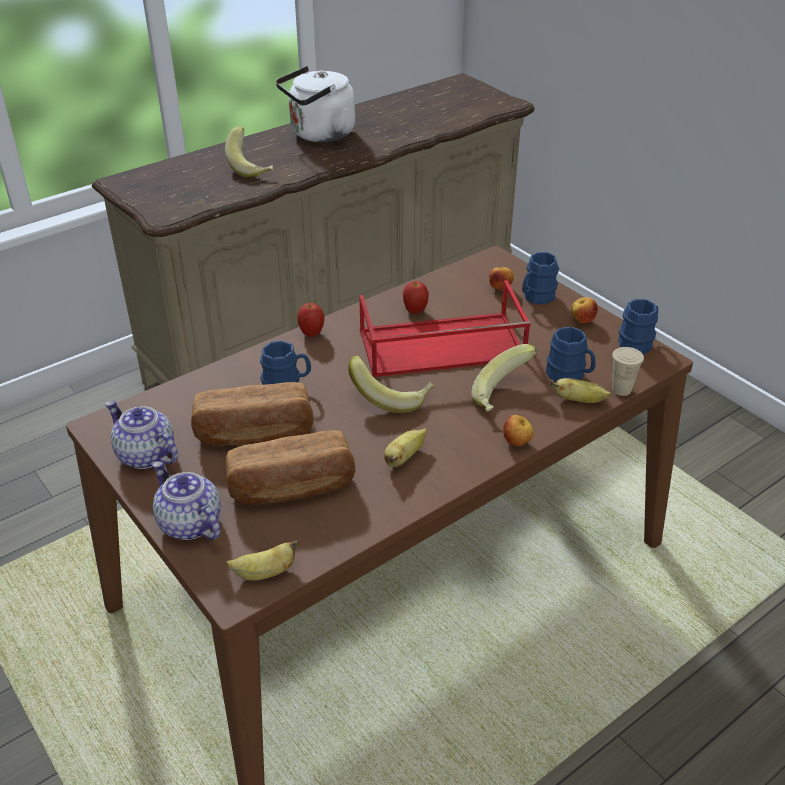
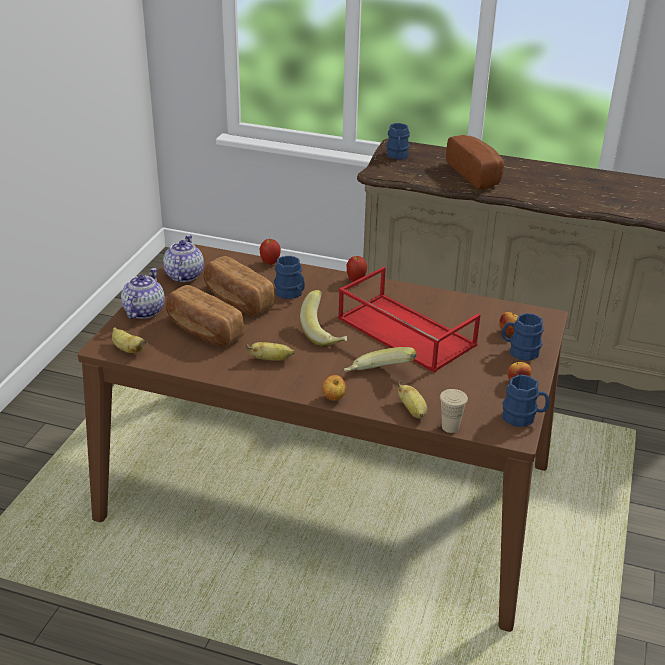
camera: 55 degrees right, 5 degrees down
(252, 168) = (476, 175): banana -> bread
(319, 135) = (560, 178): white kettle -> none
(415, 311) = (432, 308): apple -> apple (270, 263)
(569, 376) = (437, 398): blue mug -> blue mug (397, 156)

